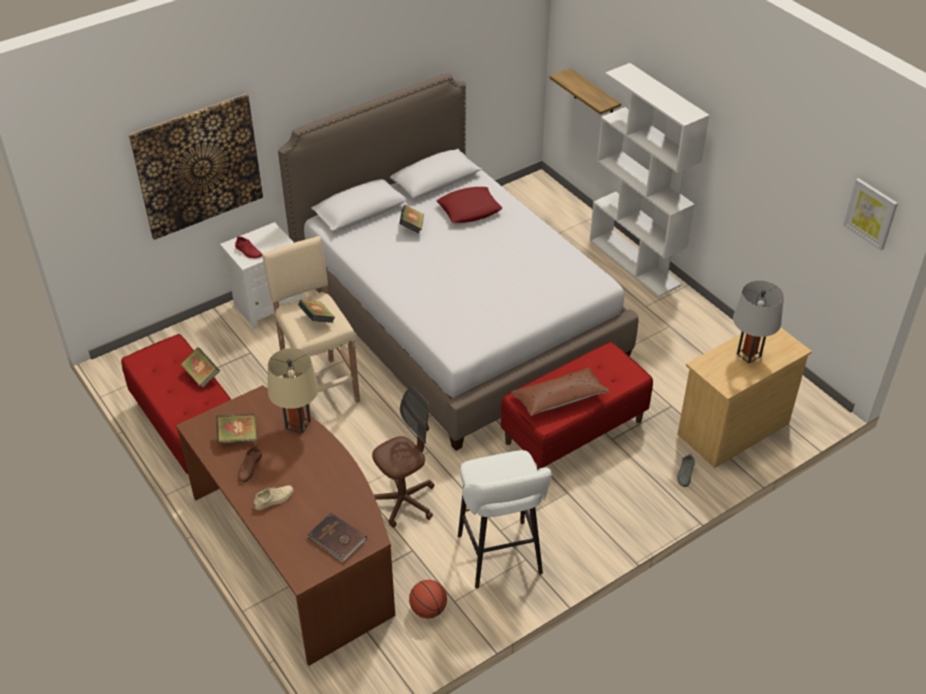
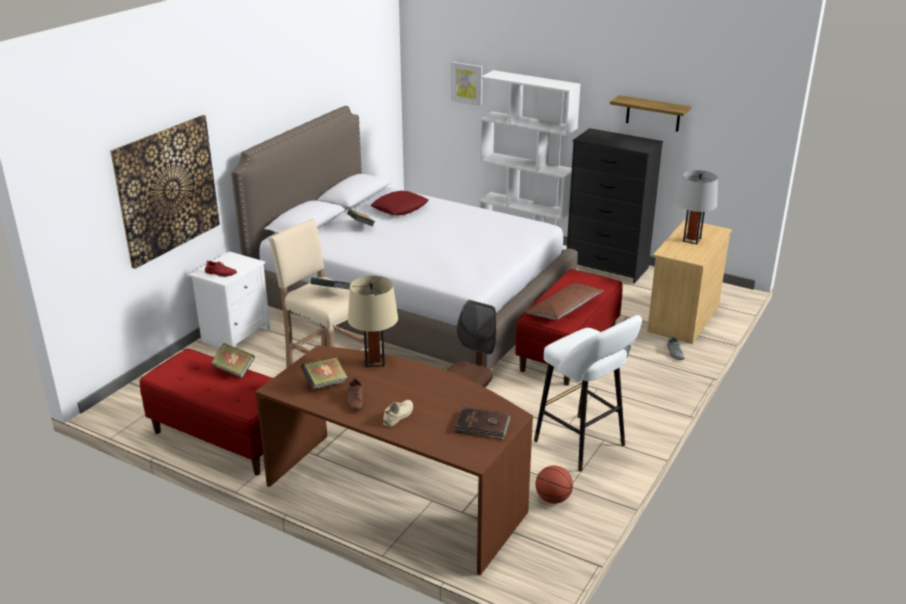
camera: 25 degrees left, 15 degrees down
(594, 97) = (456, 118): shelf -> shelf (653, 113)
(704, 326) = (607, 267): none -> black dresser
(871, 213) = (746, 106): picture -> picture (467, 83)

